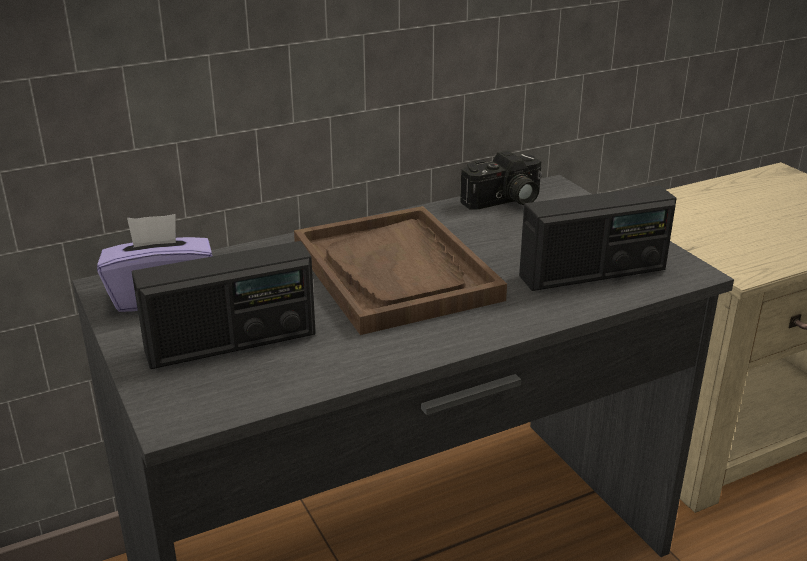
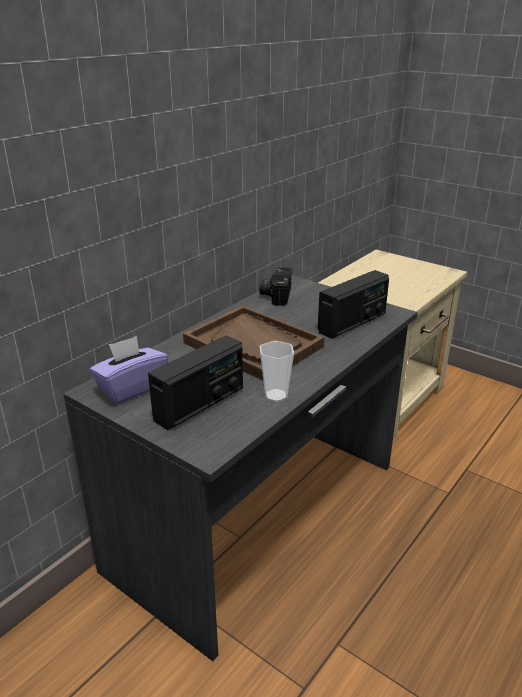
camera: 25 degrees left, 0 degrees up
(354, 360) = (276, 396): none -> cup
(505, 202) = (275, 295): camera -> camera turned 150 degrees clockwise

